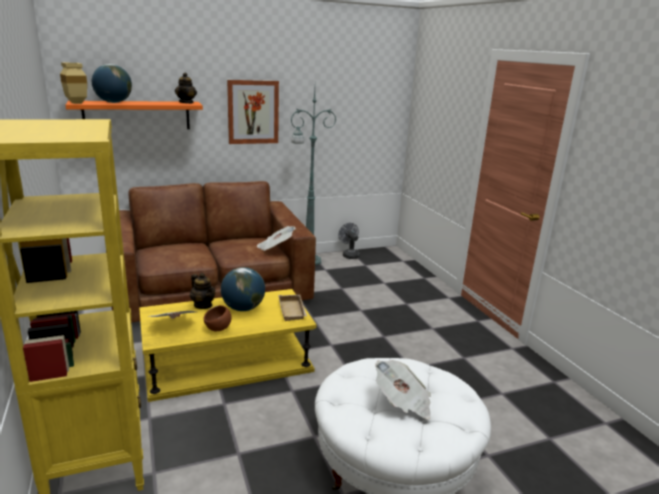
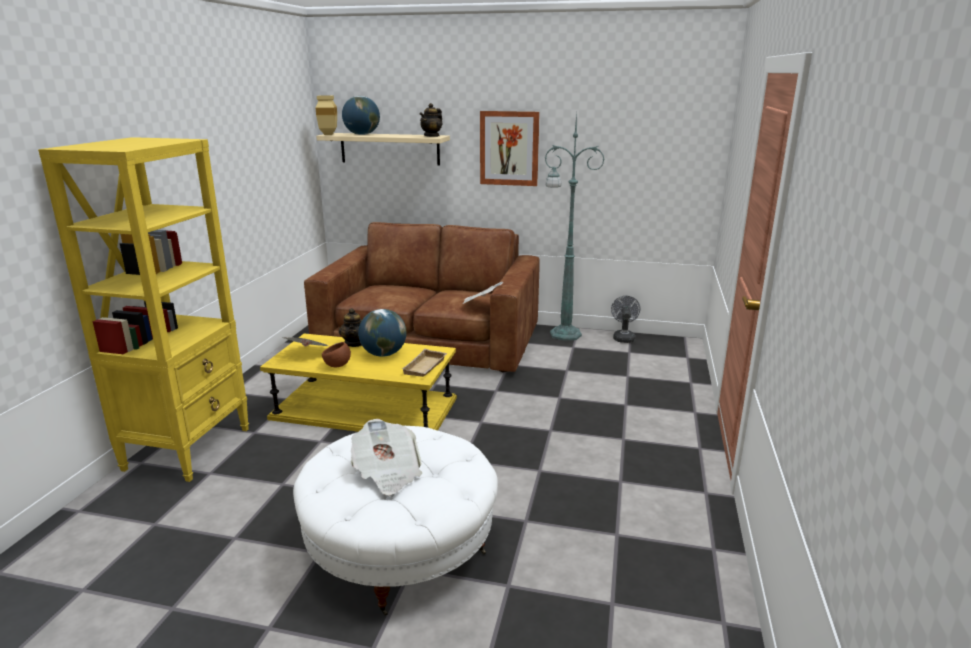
camera: 35 degrees right, 0 degrees up
(137, 115) = (389, 149): orange shelf -> beige shelf

